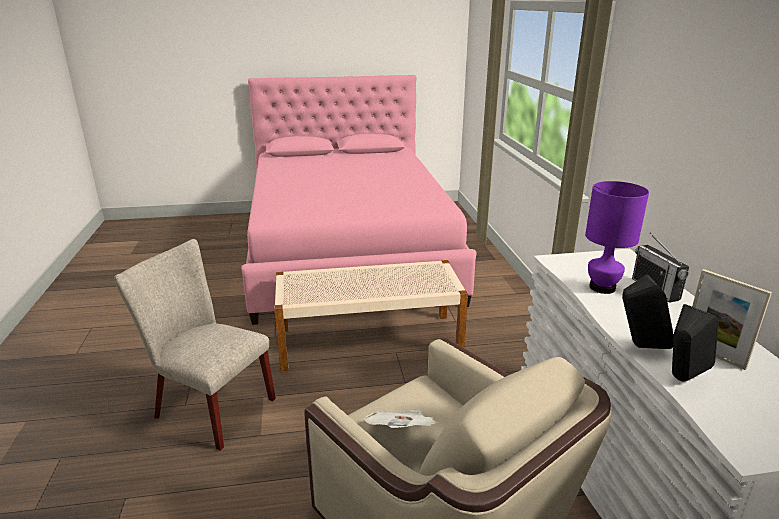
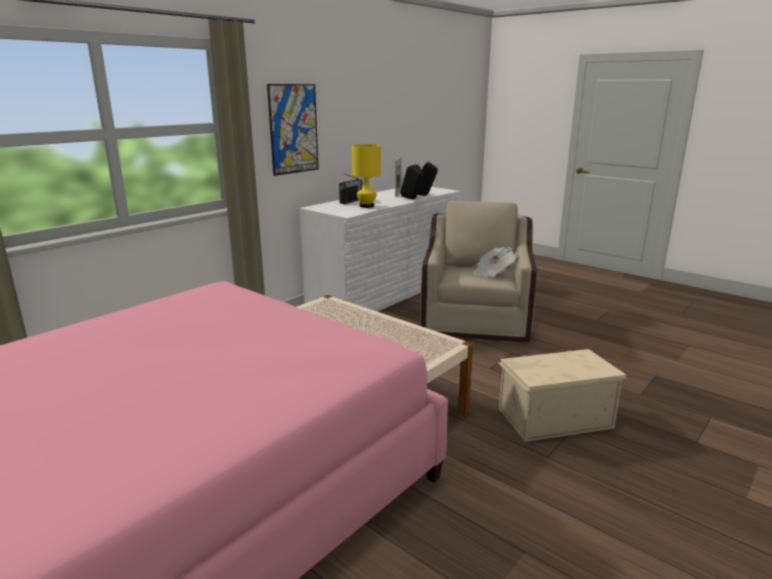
camera: 130 degrees left, 5 degrees down
(208, 407) = (553, 417): beige chair -> beige storage box
(602, 287) = (366, 206): purple table lamp -> yellow table lamp
(657, 136) = (293, 129): none -> picture

